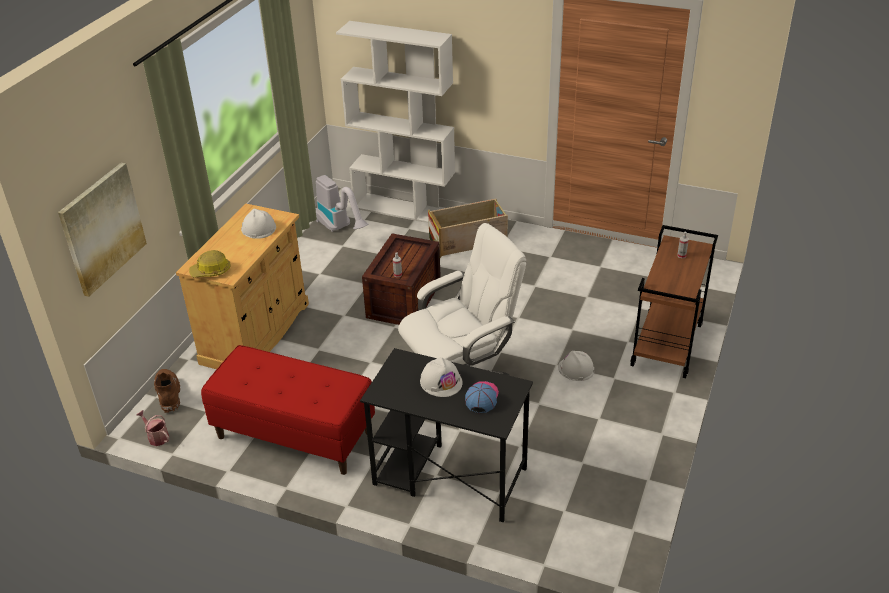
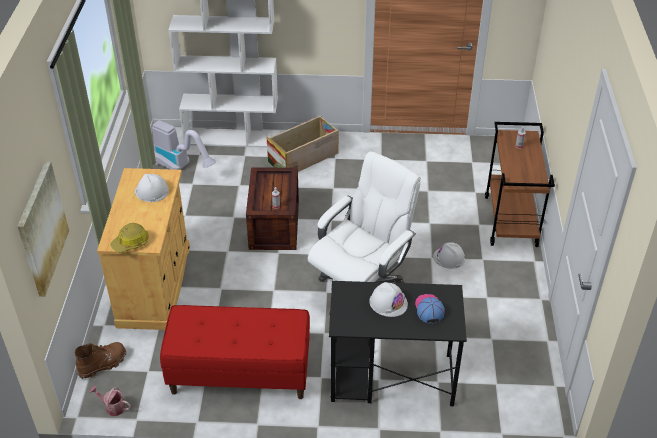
camera: 20 degrees left, 5 degrees up
(168, 395) = (103, 364): brown boot -> brown boot turned 90 degrees clockwise

